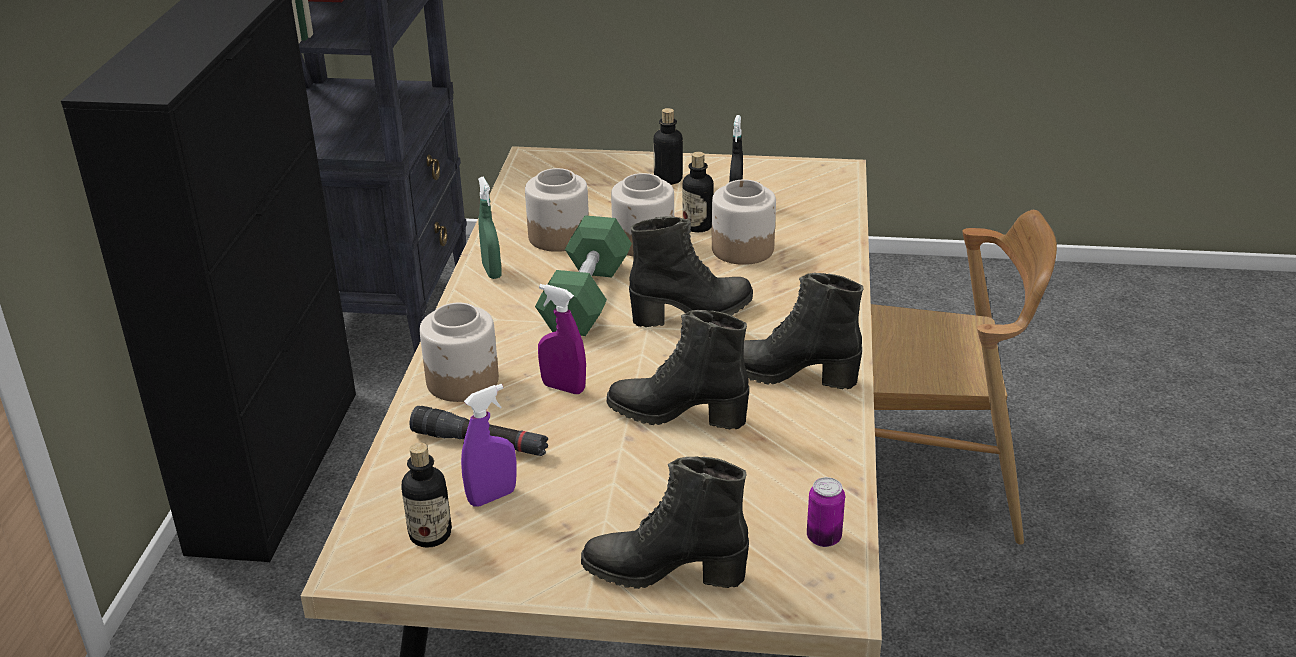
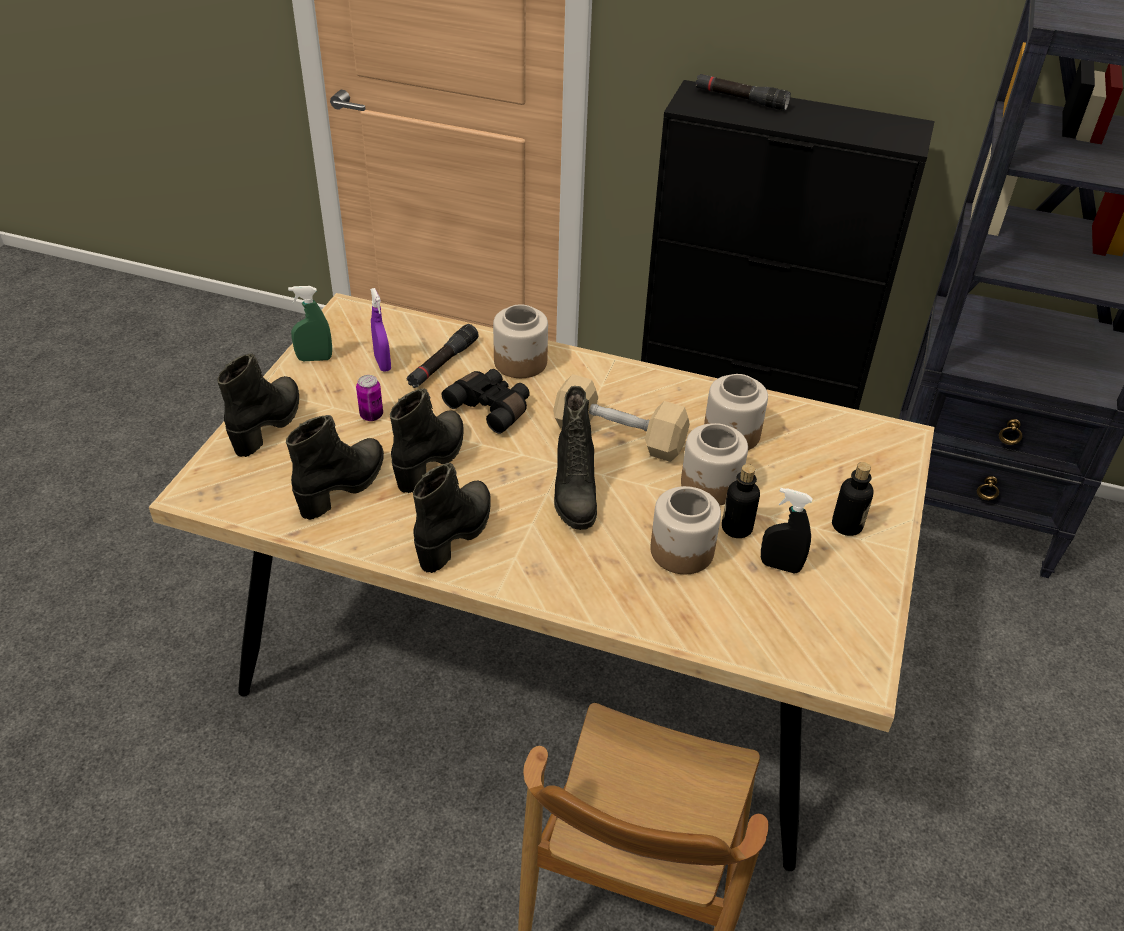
camera: 100 degrees right, 10 degrees up
(135, 65) = (740, 99): none -> black flashlight
(430, 535) = (360, 337): bottle -> none
(492, 271) = (677, 390): green spray bottle -> green spray bottle (314, 358)
(563, 388) = (491, 407): purple spray bottle -> black binoculars
(586, 297) = (619, 436): green dumbbell -> beige dumbbell
(757, 471) = (343, 486): none -> black boot
(823, 538) = (254, 503): can -> can (371, 415)

